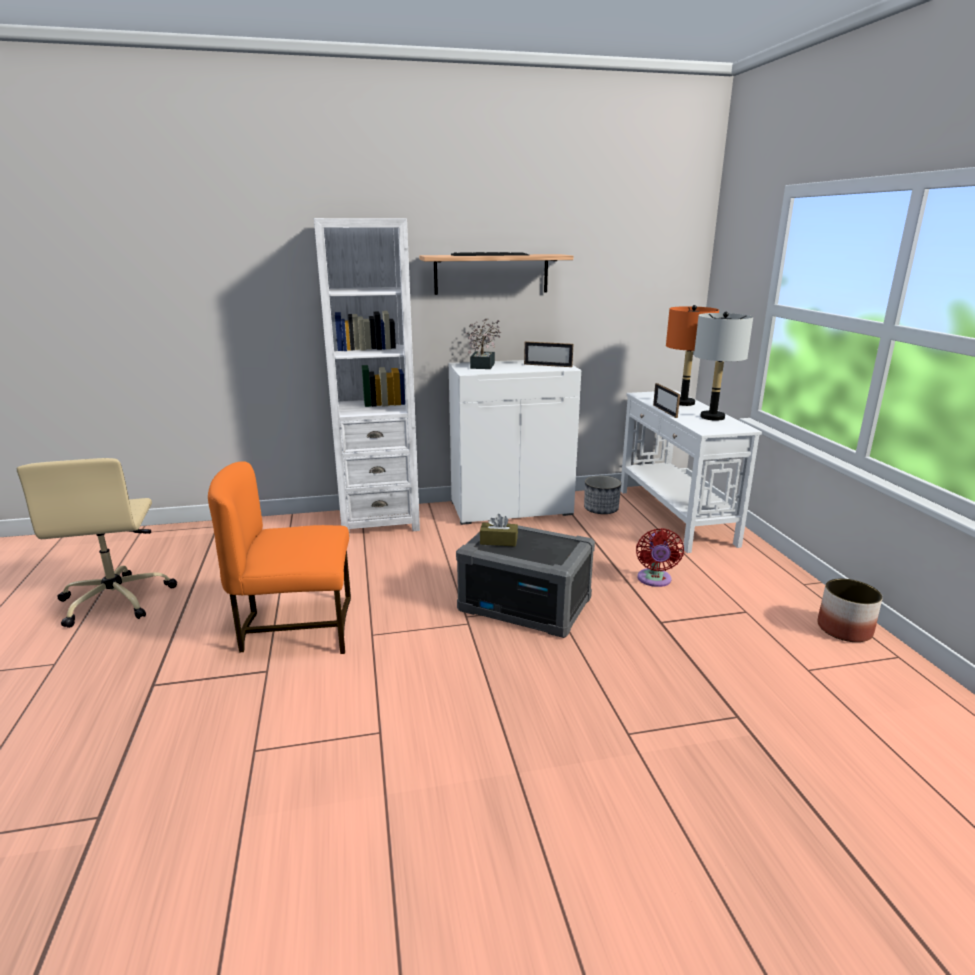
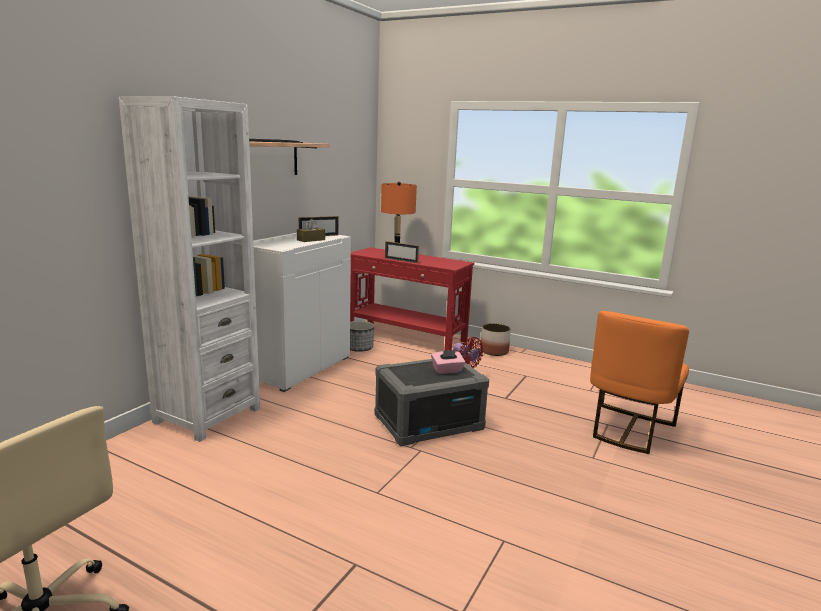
camera: 50 degrees left, 5 degrees down
(297, 628) = (311, 523): orange chair -> orange chair (628, 429)
(483, 365) = (271, 241): potted plant -> none
(498, 541) = (413, 376): brown tissue box -> brown tissue box (311, 240)
(544, 550) = (447, 371): none -> pink tissue box
(674, 516) = (406, 338): white console table -> red console table
(712, 417) = (433, 259): grey table lamp -> none
(844, 630) = (569, 366): planter -> planter (494, 351)

